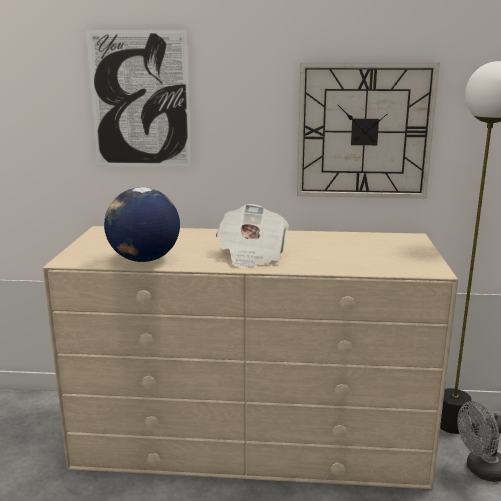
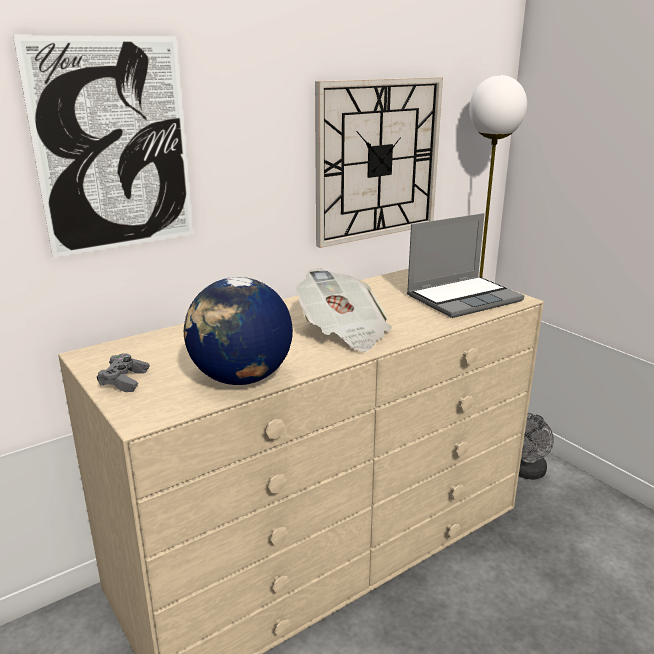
camera: 40 degrees left, 5 degrees up
(93, 244) = (125, 381): none -> grey game controller
(389, 259) = (464, 298): none -> laptop

